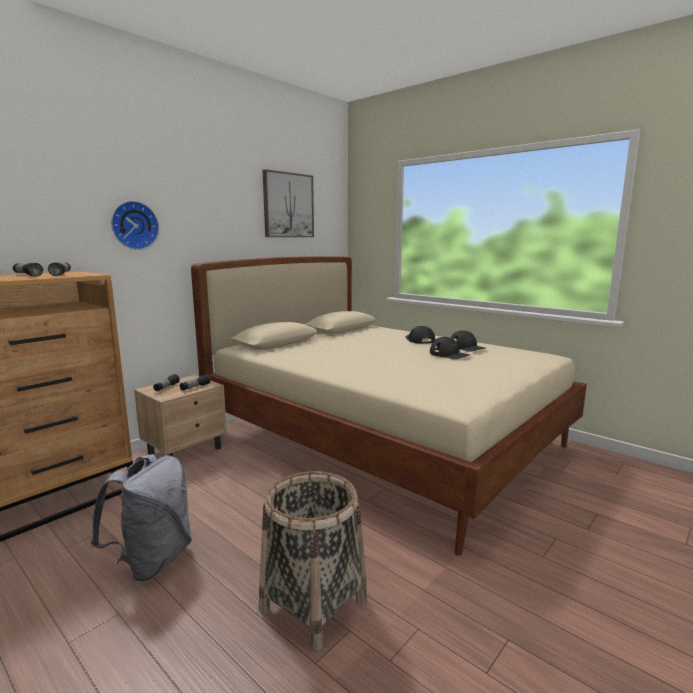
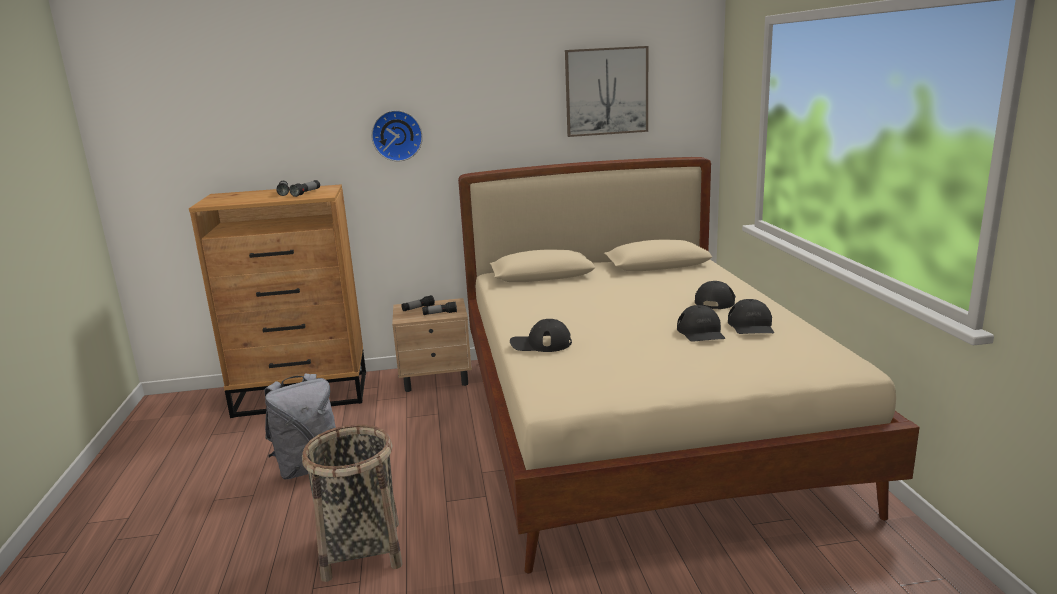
camera: 40 degrees right, 5 degrees up
(374, 376) = (540, 344): none -> black cap

